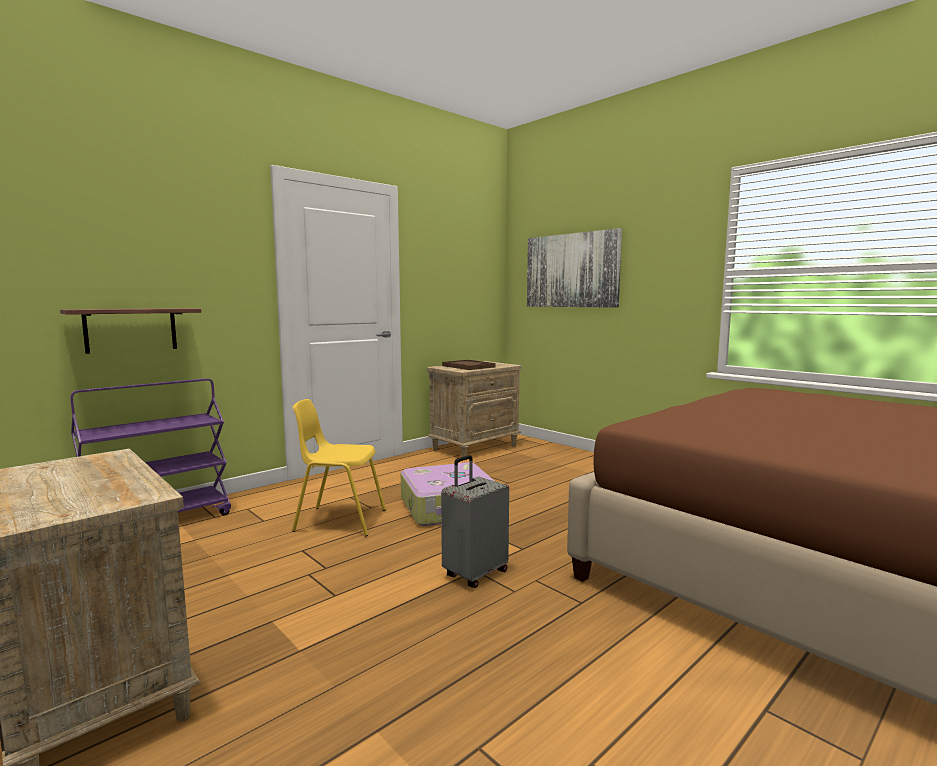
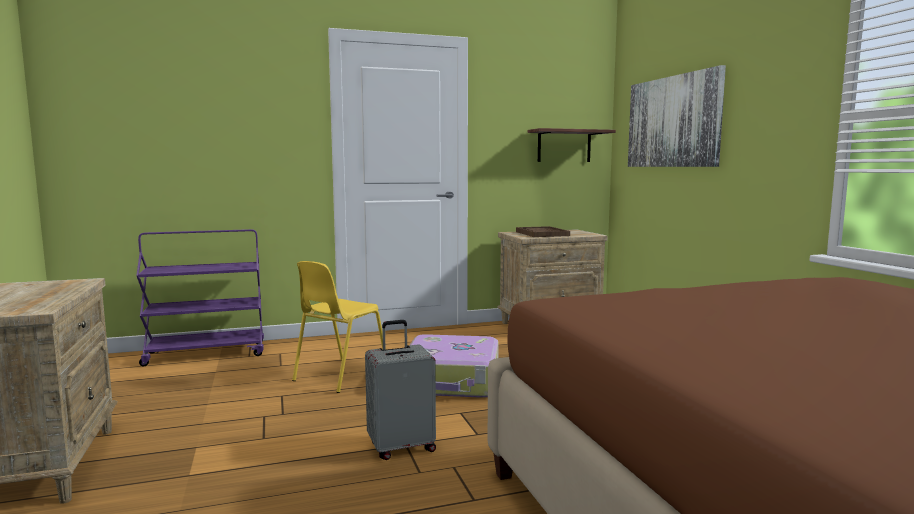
camera: 25 degrees right, 0 degrees up
(131, 330) = (198, 184): shelf -> shelf (564, 146)
(339, 520) = (340, 376): yellow chair -> yellow chair turned 90 degrees counterclockwise

